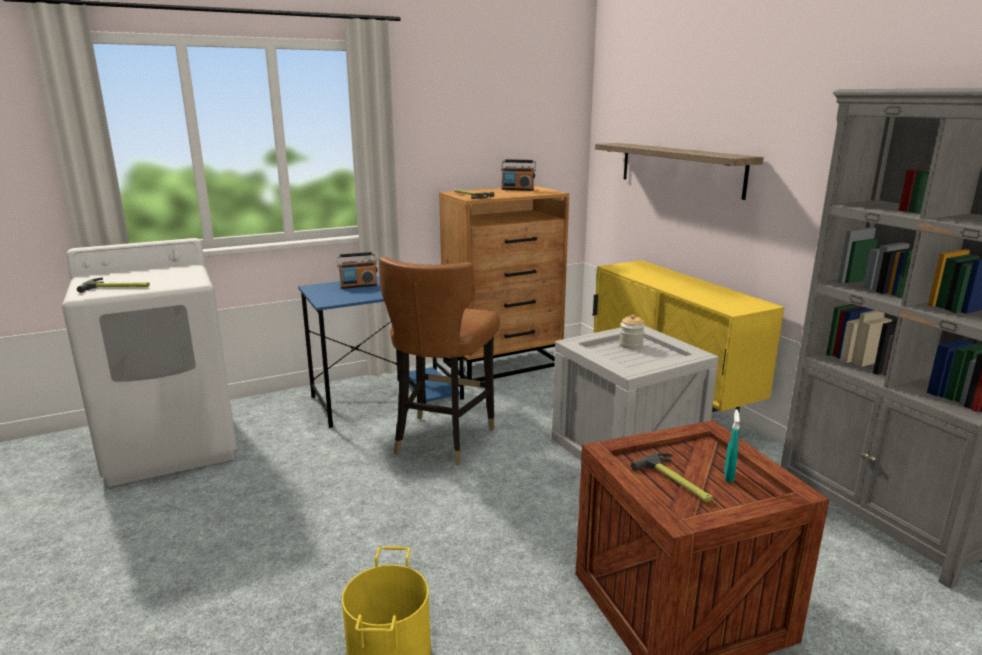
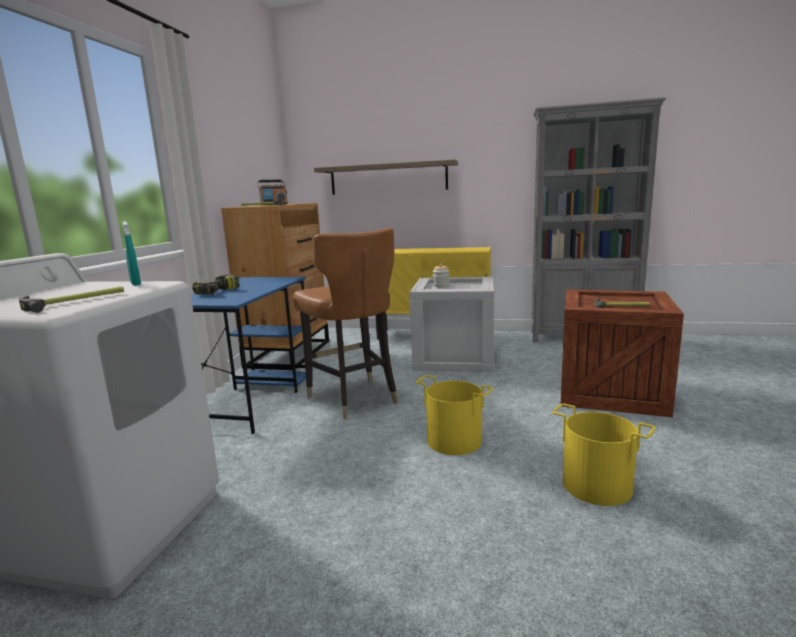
camera: 50 degrees left, 5 degrees down
(358, 286) = (218, 292): radio -> power drill
(408, 530) = (454, 440): none -> yellow bucket
(728, 476) = (624, 299): turquoise spray bottle -> turquoise spray bottle (135, 284)

